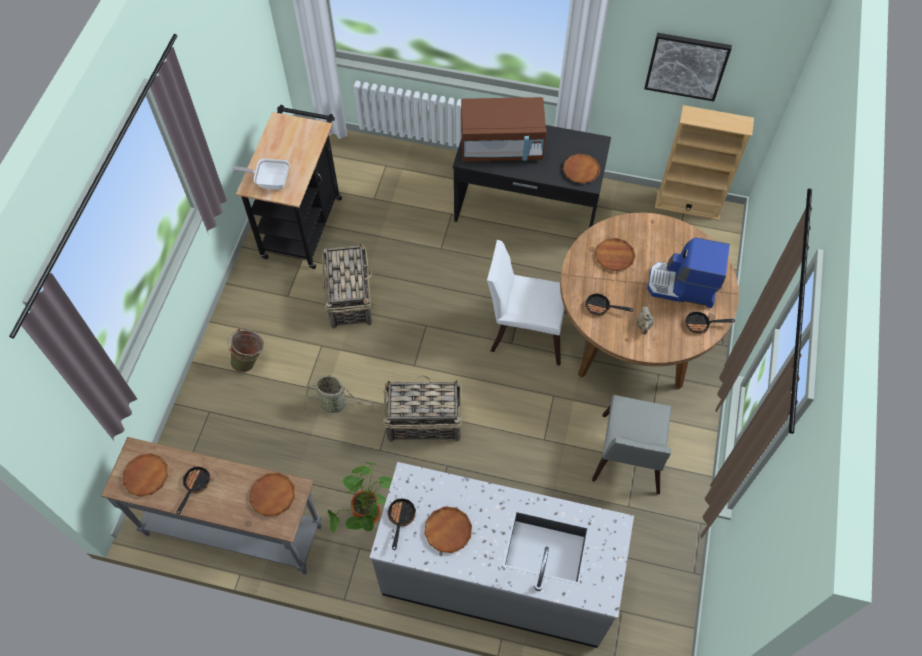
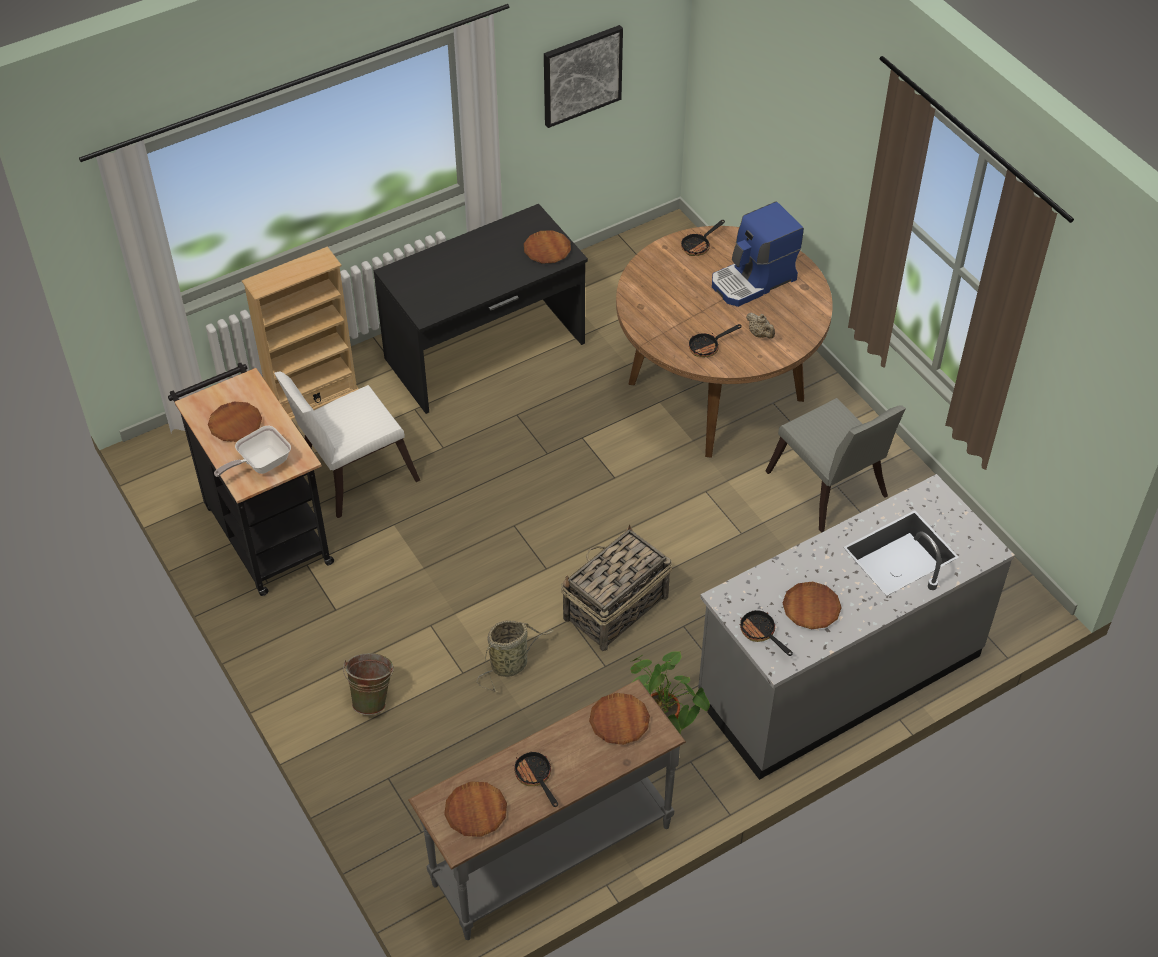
camera: 45 degrees left, 10 degrees down
(350, 297) = (404, 560): basket -> none
(502, 147) = (446, 280): brown microwave -> none
(524, 329) = (612, 456): white chair -> white chair (351, 475)
(614, 256) = (668, 297): brown plate -> brown plate (235, 424)
(687, 205) = (631, 244): beige bookcase -> beige bookcase (313, 398)
(701, 325) = (804, 299): frying pan -> frying pan (698, 245)

